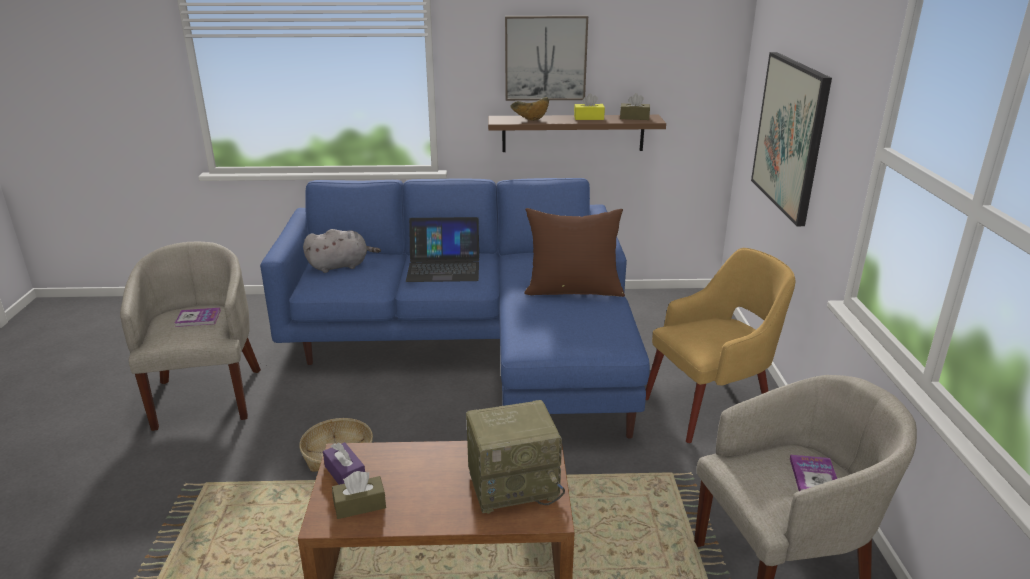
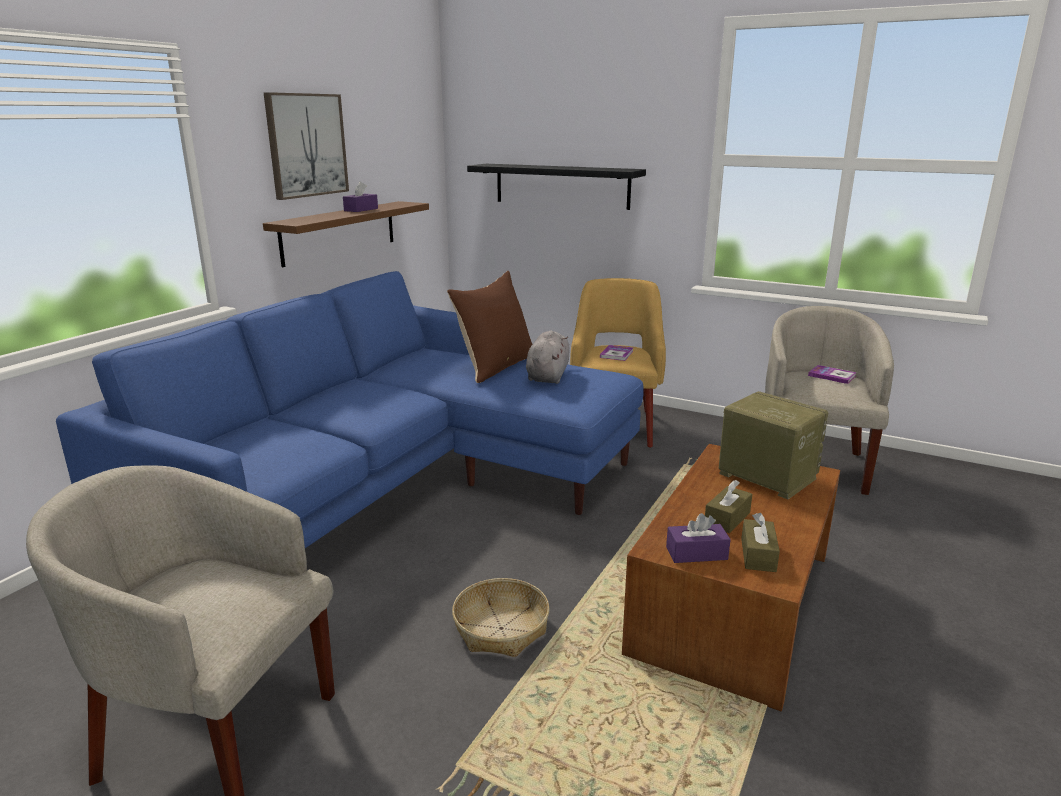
camera: 60 degrees left, 5 degrees down
(198, 318) = (209, 584): book -> book (616, 354)
(341, 266) = (242, 450): grey plush toy -> grey plush toy (548, 376)
(444, 267) = (356, 400): laptop -> none
(514, 484) = (765, 476): radio -> radio turned 60 degrees counterclockwise
(530, 120) = (321, 218): bowl -> none
(588, 118) = (361, 209): yellow tissue box -> purple tissue box
(634, 117) = (393, 204): brown tissue box -> brown tissue box (727, 518)
(790, 135) = (561, 186): picture -> black shelf

